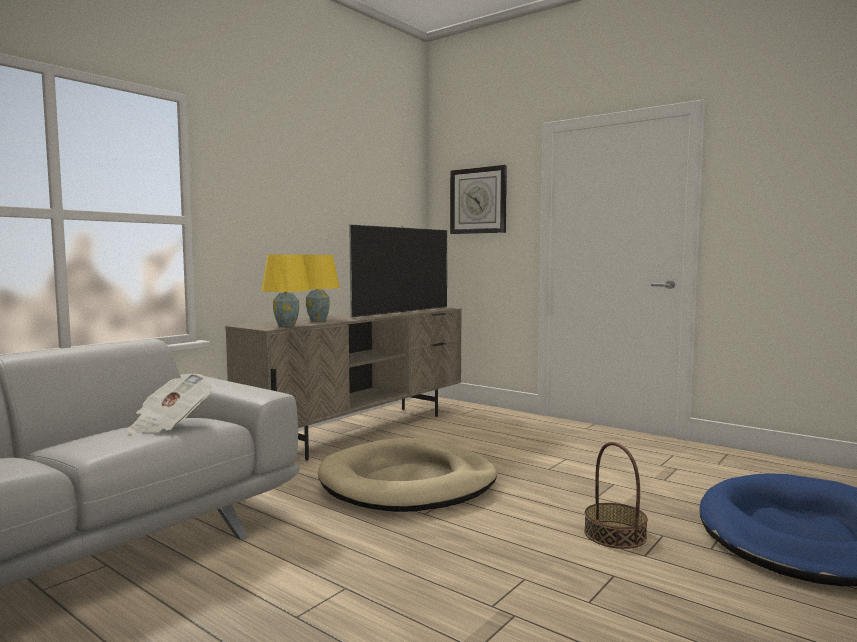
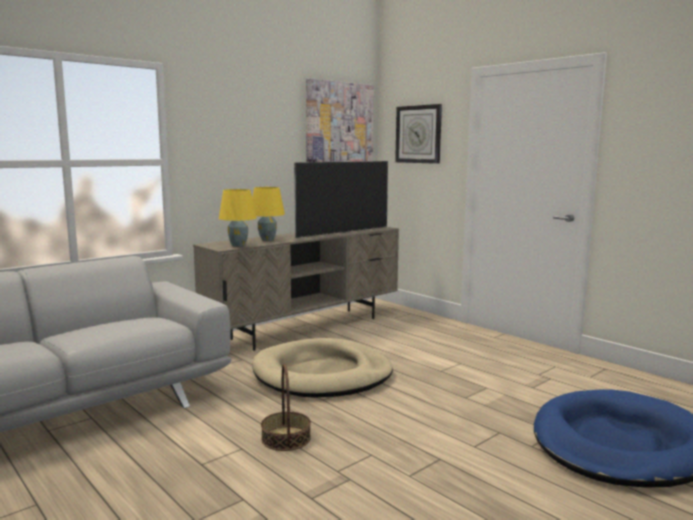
camera: 10 degrees right, 5 degrees up
(170, 424) = (135, 323): newspaper -> none
(386, 190) = (339, 126): none -> picture
(614, 534) = (461, 428): basket -> basket (285, 438)

